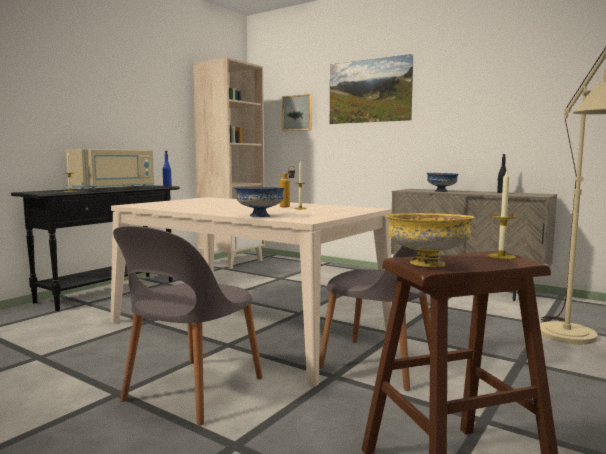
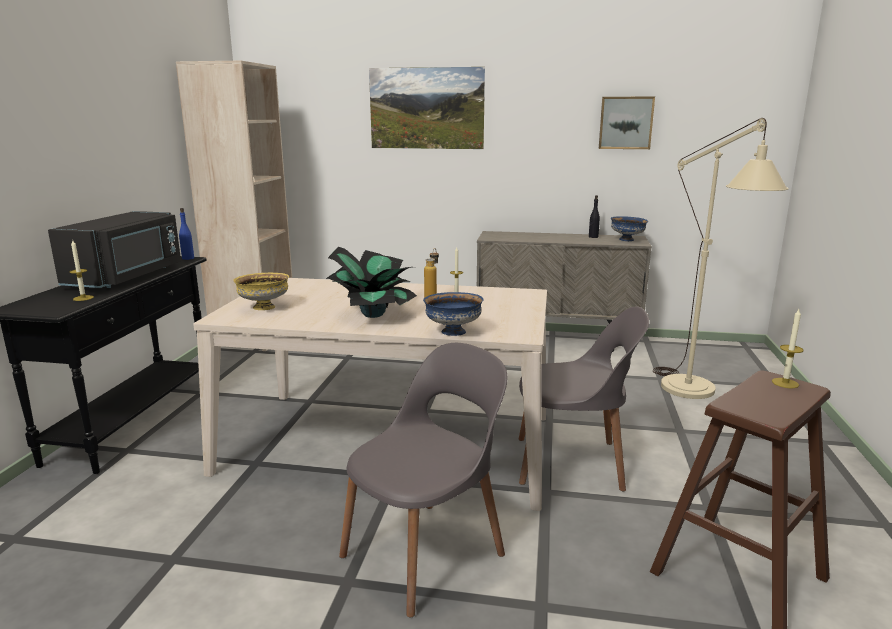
camera: 25 degrees left, 10 degrees up
(115, 188) = (128, 277): beige microwave -> black microwave
(192, 391) = (426, 553): grey chair -> grey chair turned 135 degrees counterclockwise
(227, 208) = (373, 314): none -> potted plant
(297, 113) = (322, 130): picture -> picture (625, 123)
(426, 264) = (758, 410): yellow bowl -> yellow bowl (263, 307)
(441, 191) = (532, 238): blue bowl -> blue bowl (627, 240)

